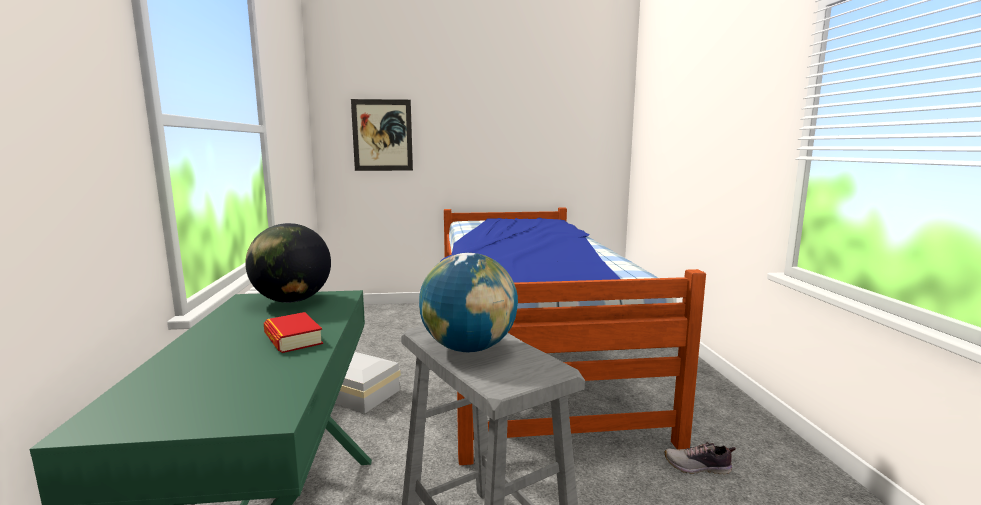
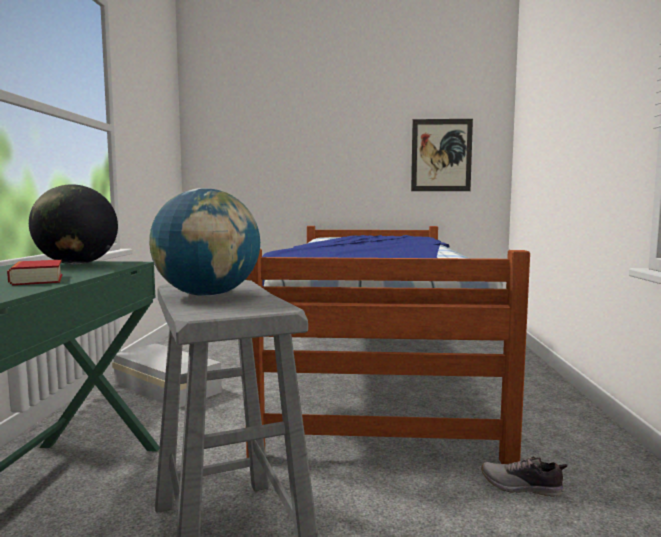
camera: 10 degrees right, 5 degrees down
(382, 135) = (248, 151): picture -> picture (441, 155)

